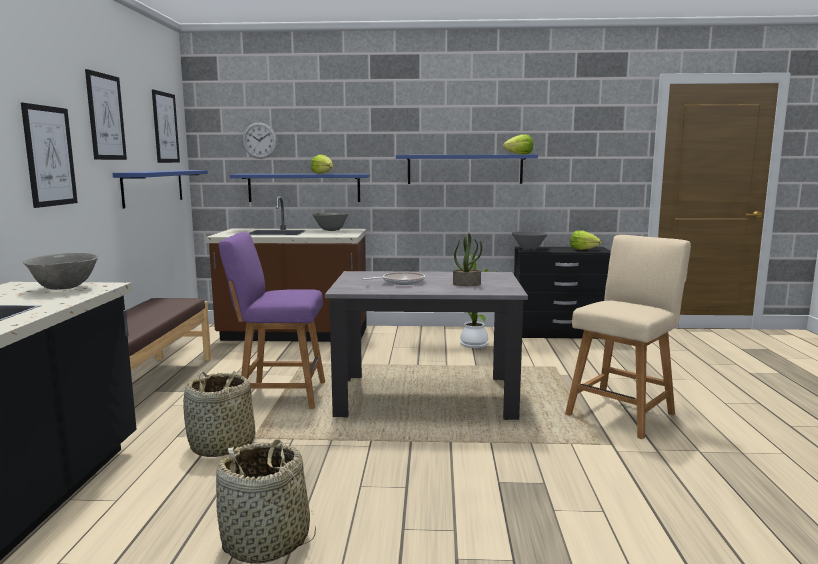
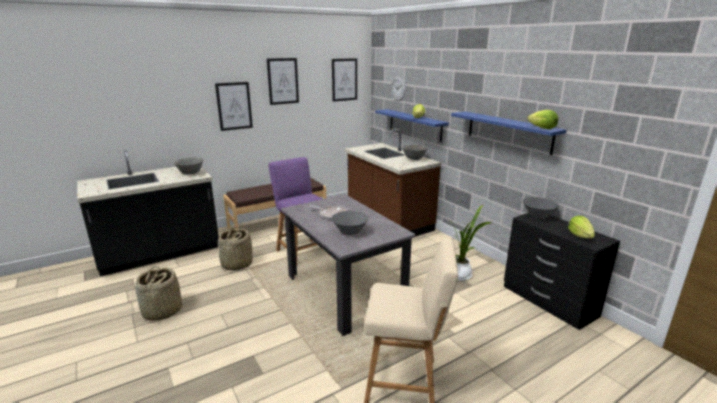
camera: 55 degrees right, 10 degrees up
(153, 187) = (326, 116): blue shelf -> none
(467, 284) = (350, 232): potted plant -> grey bowl

